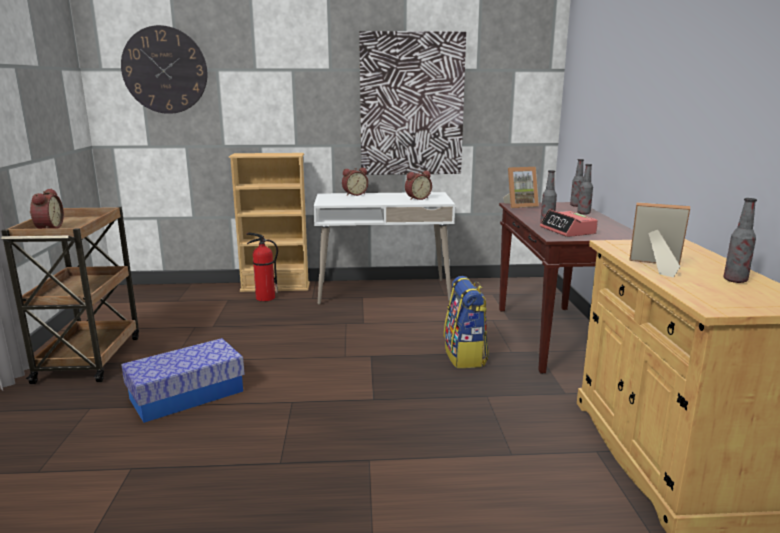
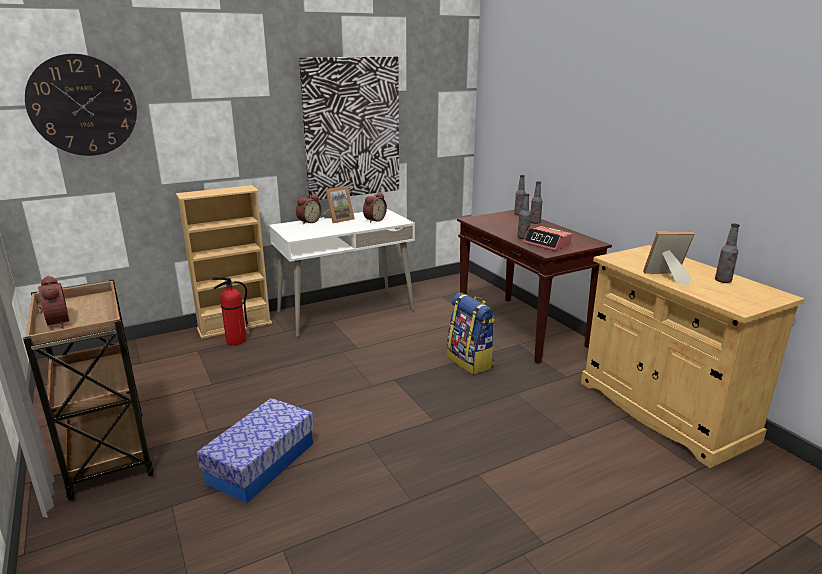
camera: 25 degrees left, 5 degrees up
(520, 205) = (478, 220): picture frame -> picture frame (339, 219)

